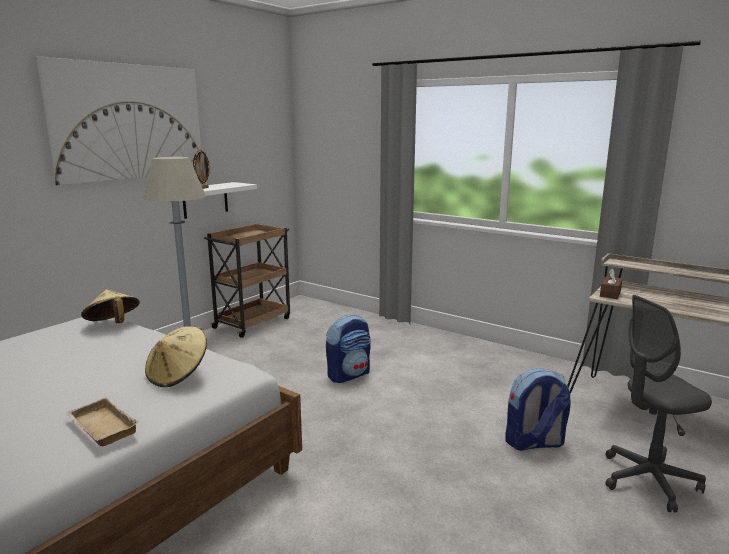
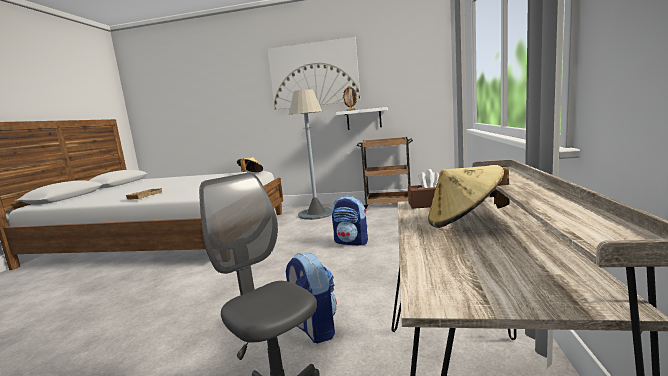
camera: 65 degrees right, 5 degrees down
(178, 375) = (193, 189): beige hat -> beige hat (464, 222)

